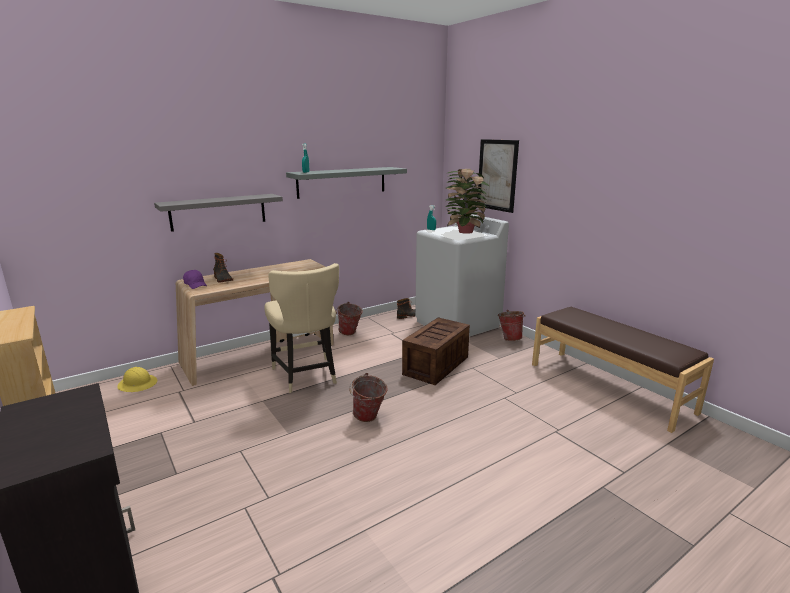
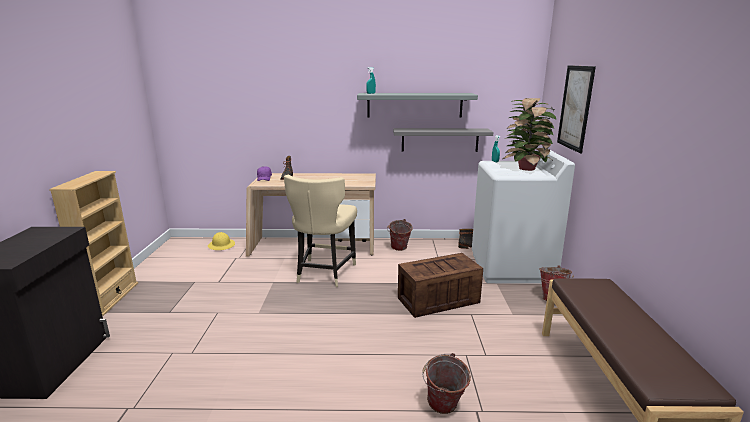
camera: 35 degrees right, 0 degrees up
(218, 212) = (297, 122): grey shelf -> grey shelf (440, 139)
(368, 418) = (324, 324): bucket -> bucket (443, 409)

